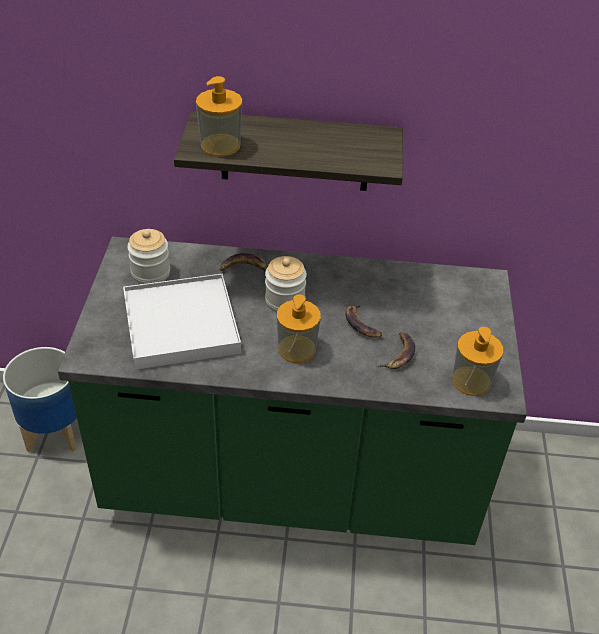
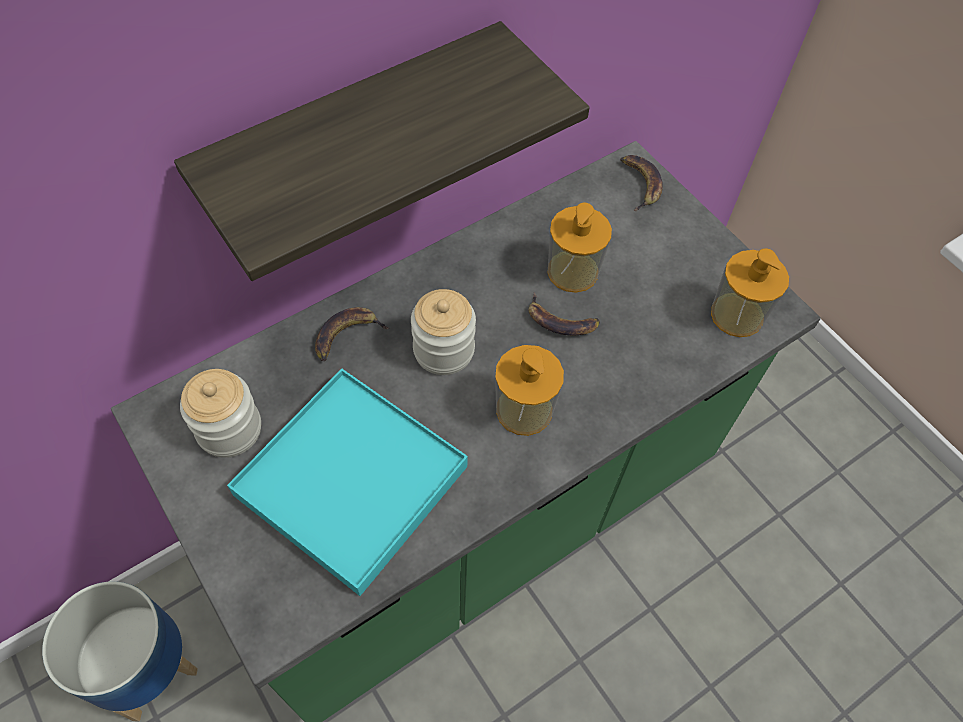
camera: 40 degrees left, 15 degrees up
(181, 325) = (351, 481): white tray -> turquoise tray
(220, 145) = (292, 200): soap dispenser -> soap dispenser (572, 271)
(398, 354) = (636, 334): banana -> banana (639, 183)

